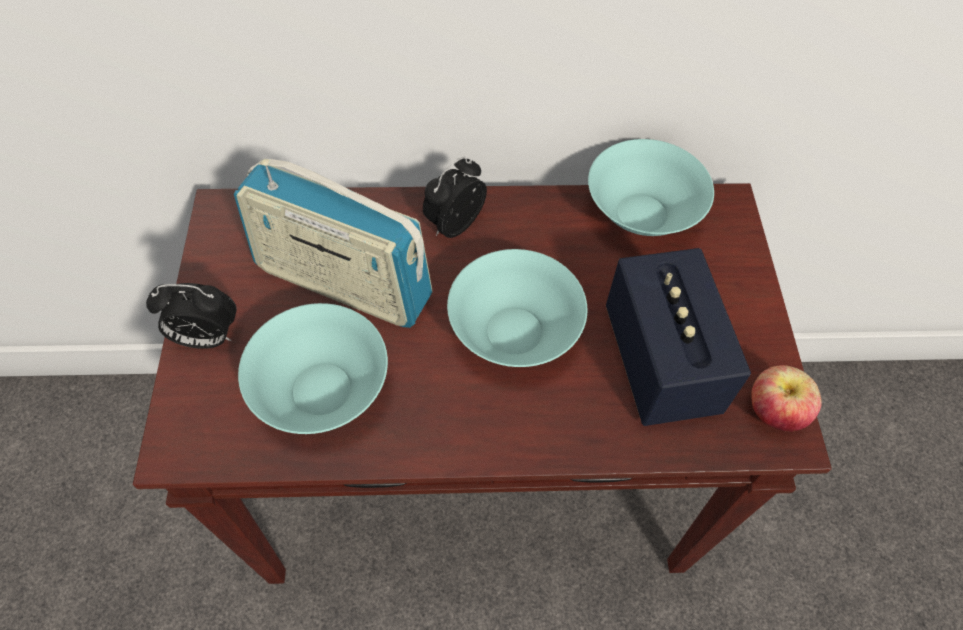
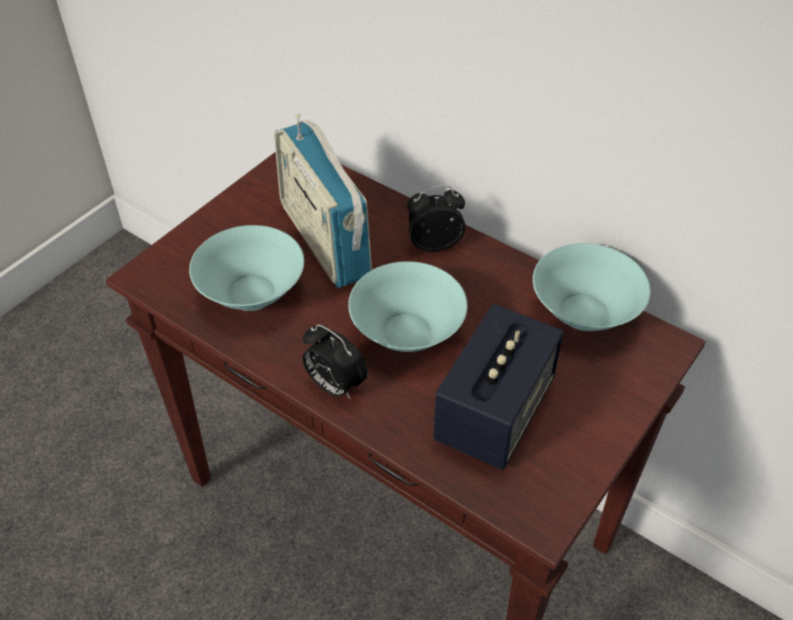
camera: 40 degrees right, 10 degrees down
(206, 337) = (215, 226): alarm clock -> alarm clock (334, 386)
(773, 413) = (547, 499): apple -> none

